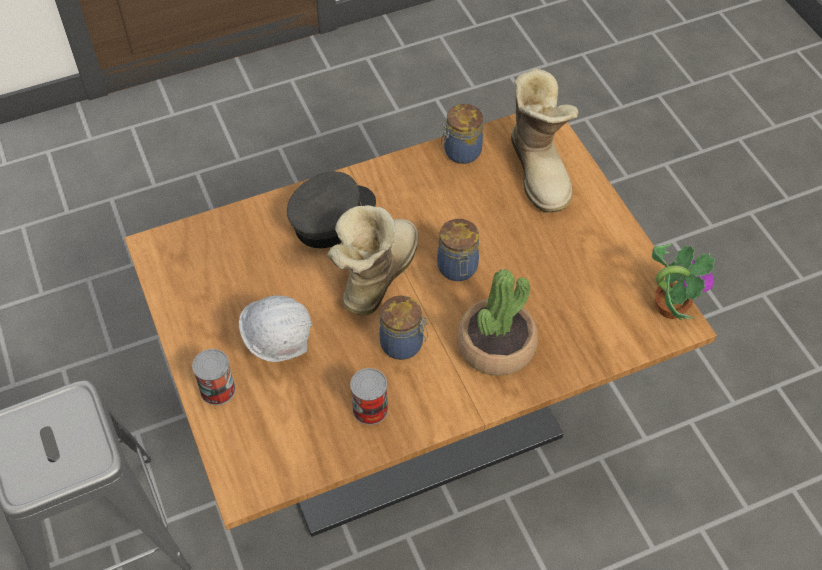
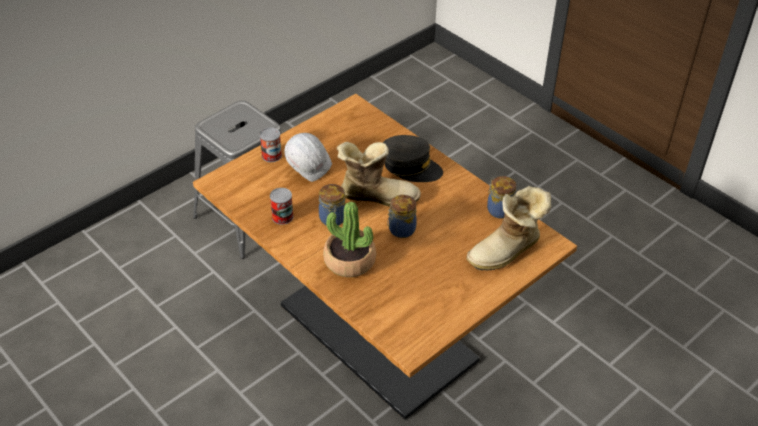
camera: 70 degrees right, 10 degrees down
(669, 307) = (421, 342): potted plant -> none

